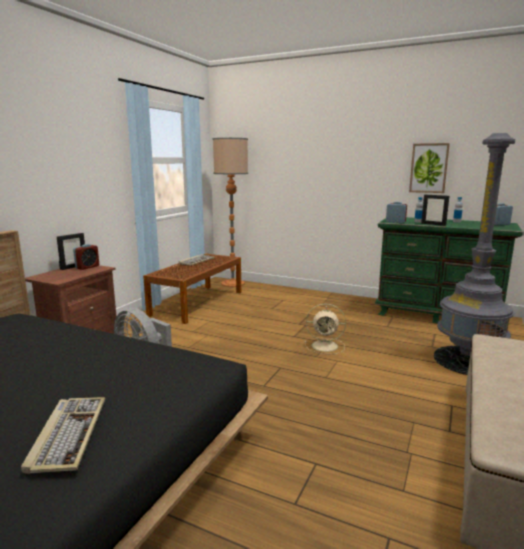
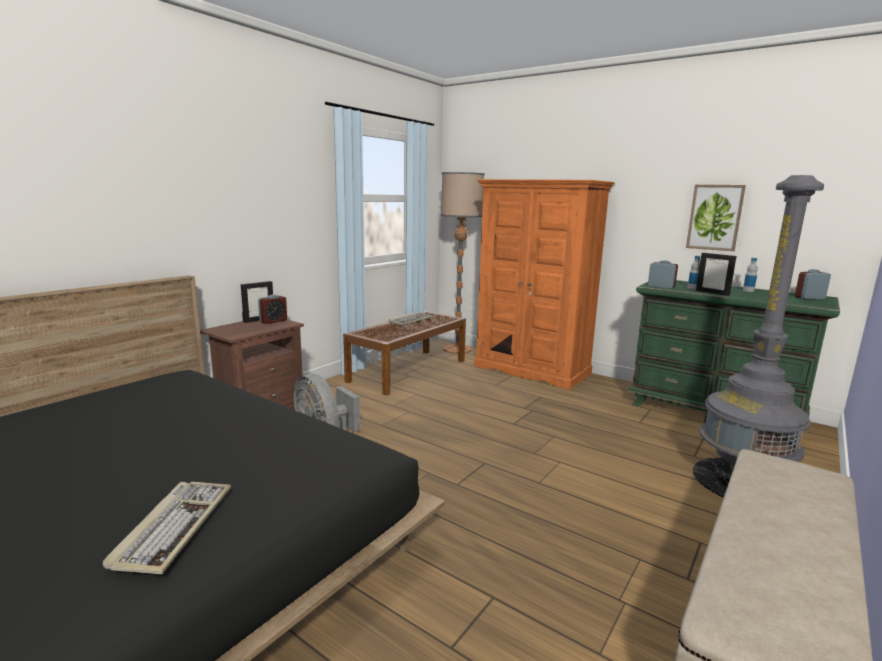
camera: 10 degrees right, 0 degrees up
(296, 295) = (531, 370): none -> orange wardrobe
(326, 346) = (550, 441): beige fan -> none

